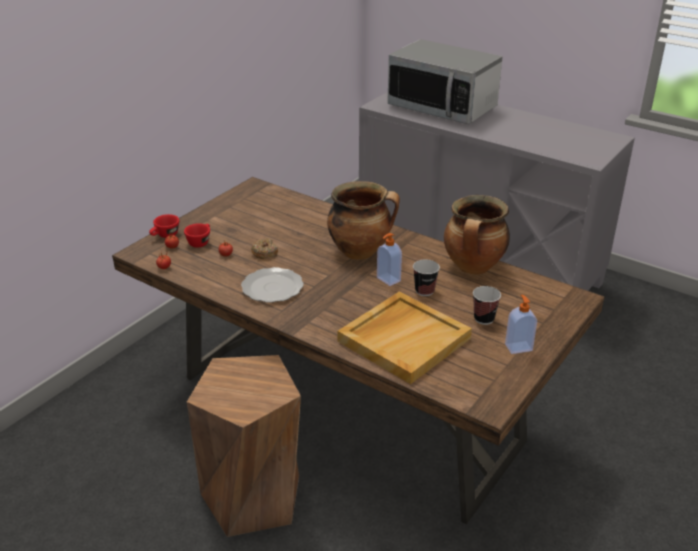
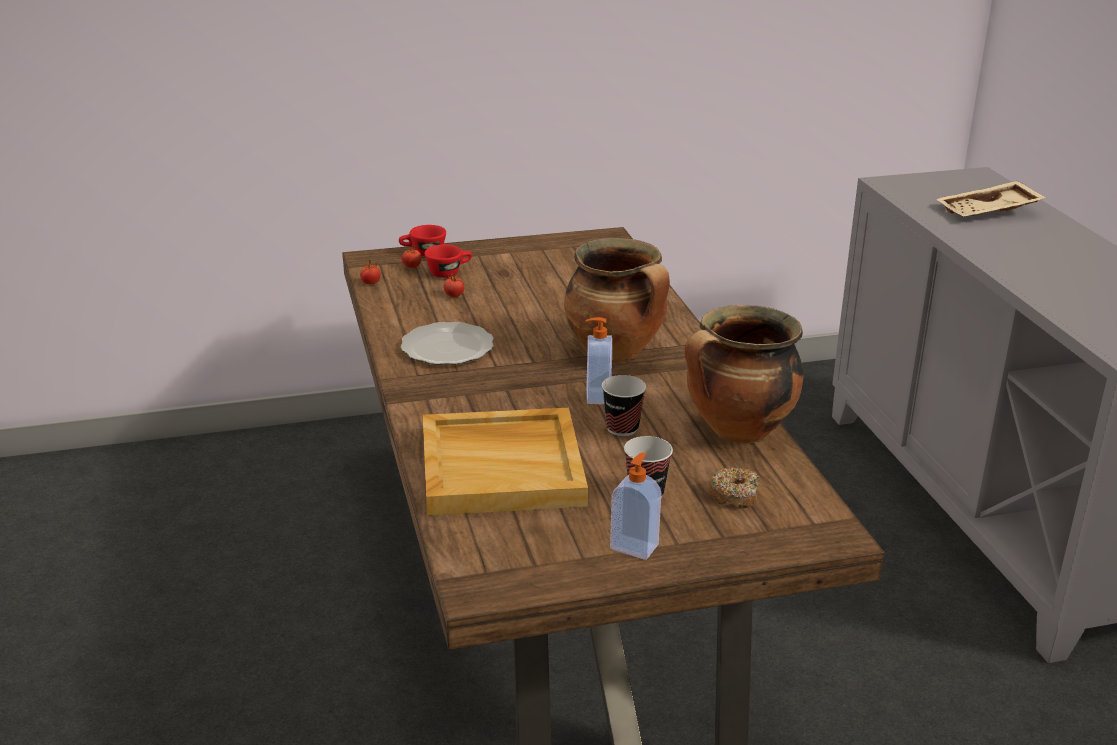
camera: 40 degrees right, 5 degrees down
(253, 497) = (326, 631): brown stool -> none
(264, 253) = (499, 310): donut -> donut (734, 495)
(442, 107) = (989, 212): microwave -> beige tray

